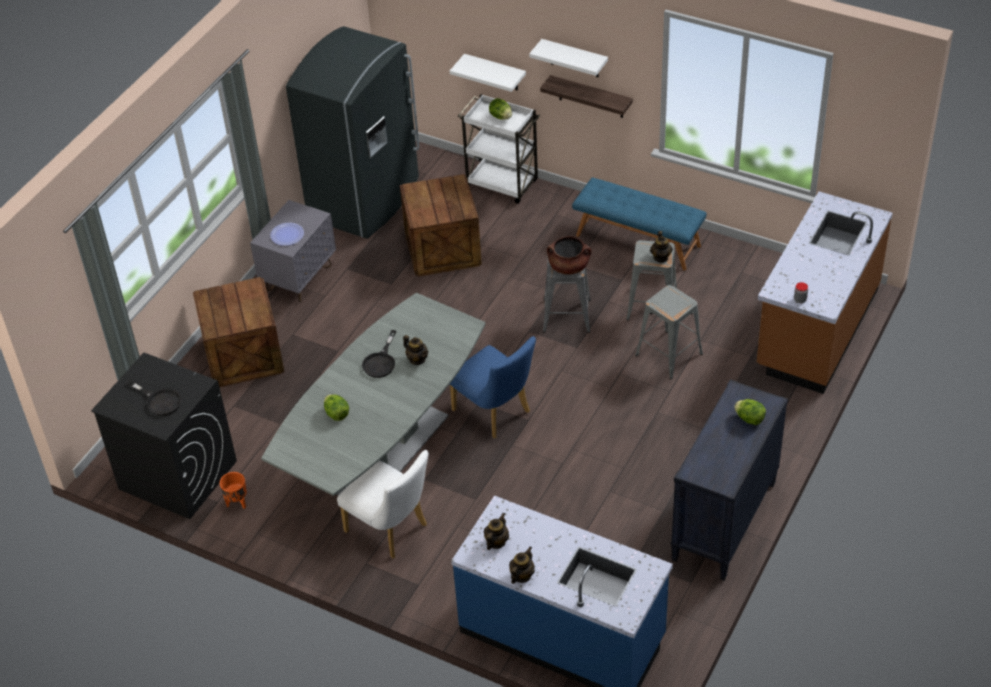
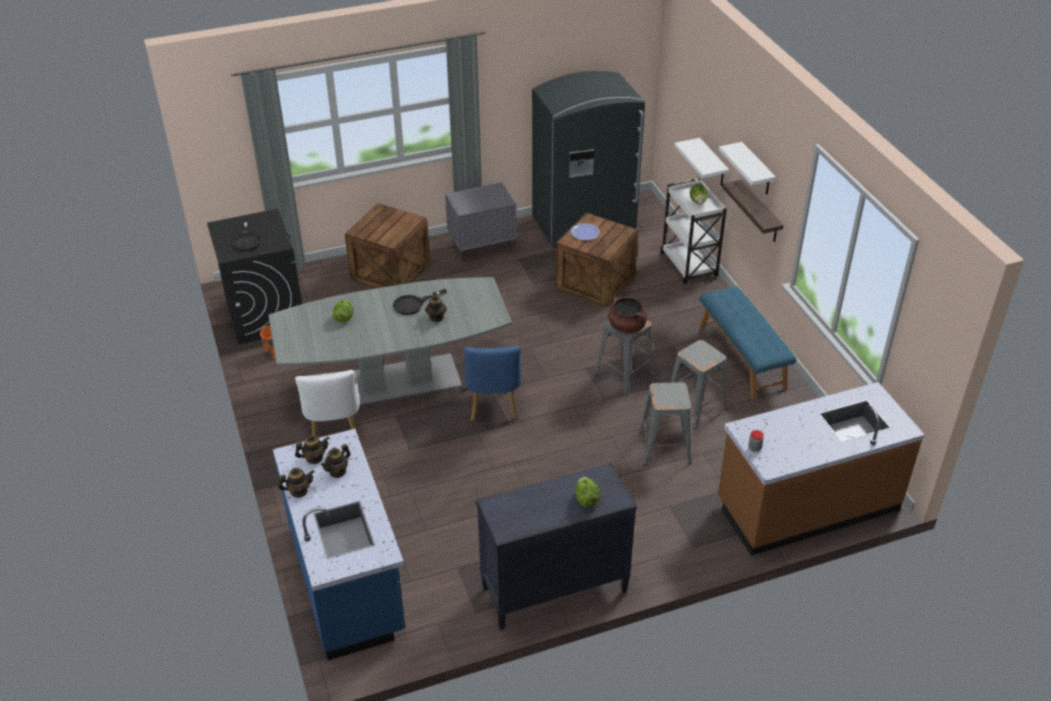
camera: 40 degrees right, 5 degrees down
(287, 235) = (472, 201): plate -> plate (585, 232)
(661, 257) = (703, 361): teapot -> teapot (338, 471)

